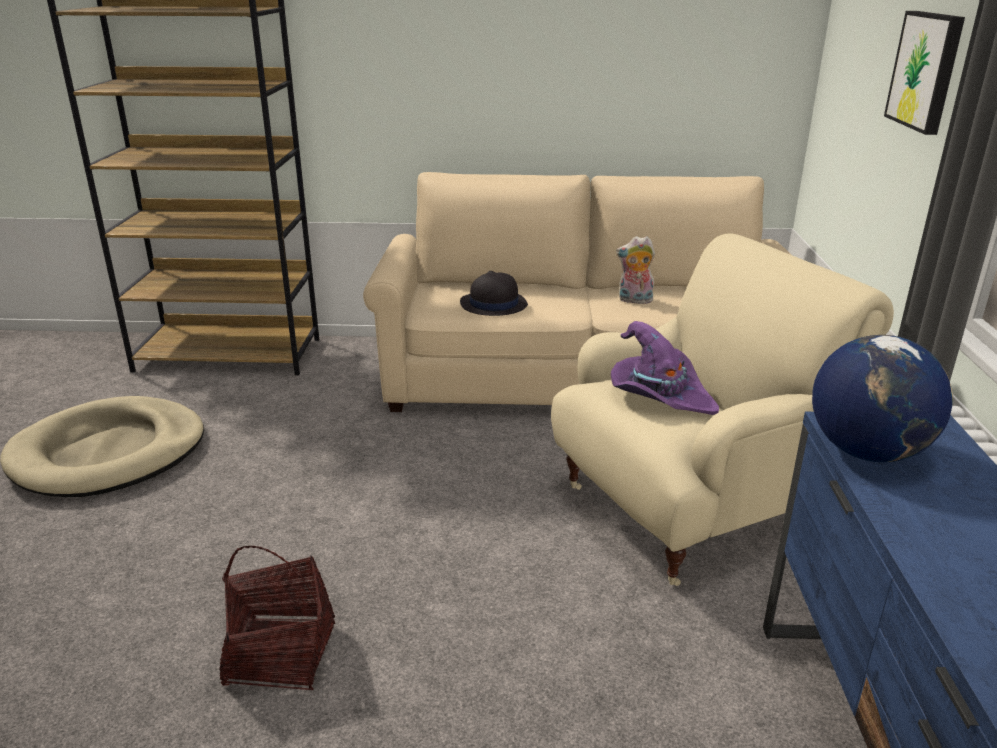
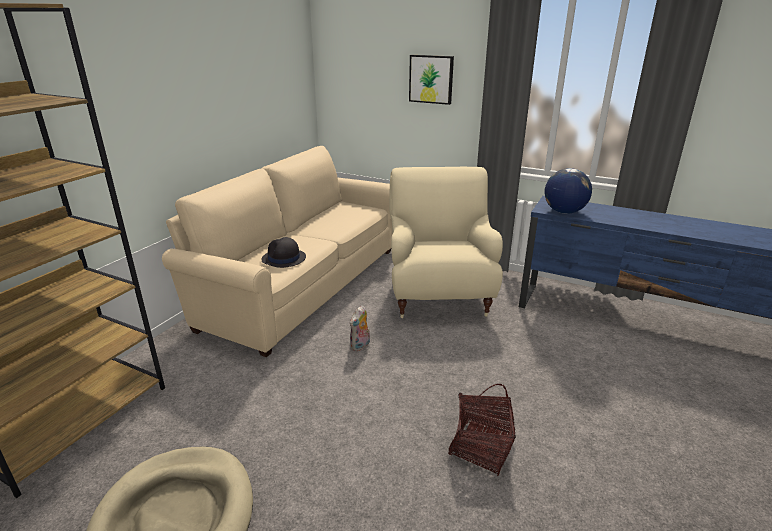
camera: 65 degrees left, 0 degrees up
(634, 301) = (325, 226): plush toy -> plush toy (360, 346)
(659, 396) = (441, 245): purple hat -> none

